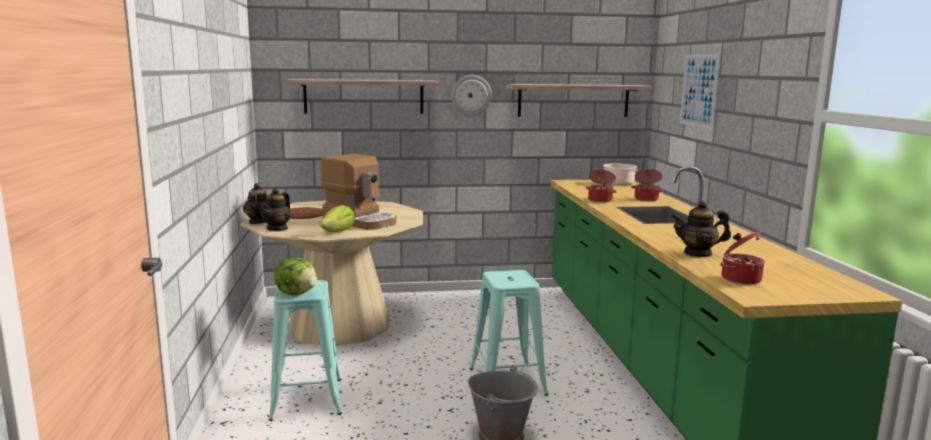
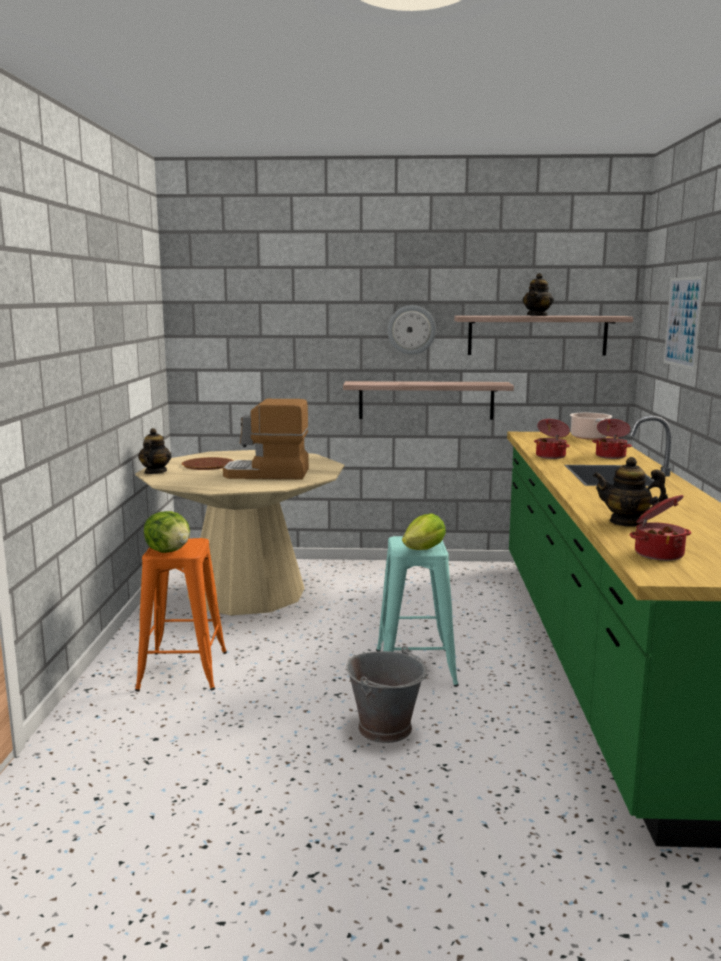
camera: 10 degrees right, 0 degrees up
(277, 228) = (171, 480): teapot -> teapot (537, 315)
(306, 399) = (183, 670): turquoise stool -> orange stool
(338, 232) = (235, 485): lettuce -> lettuce (424, 549)
(361, 221) = (267, 474): coffee machine -> coffee machine turned 135 degrees clockwise
(364, 96) = (286, 331): shelf -> shelf (426, 400)

